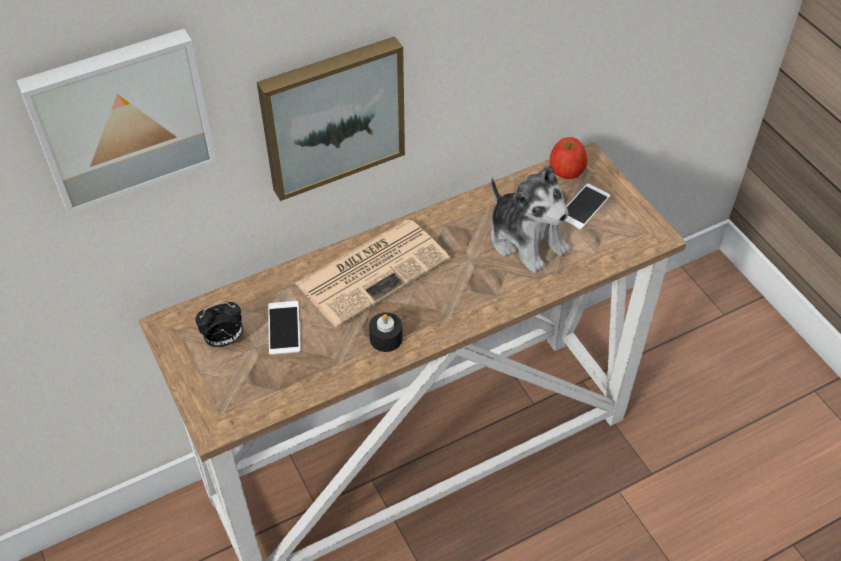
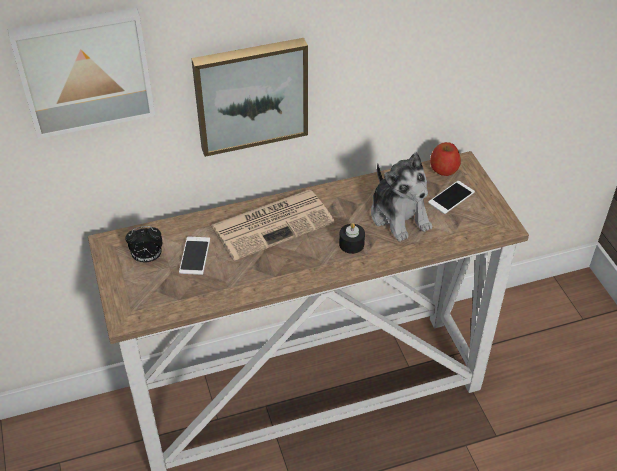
camera: 10 degrees right, 5 degrees down
(386, 338) = (271, 273): black candle -> black candle (351, 244)

